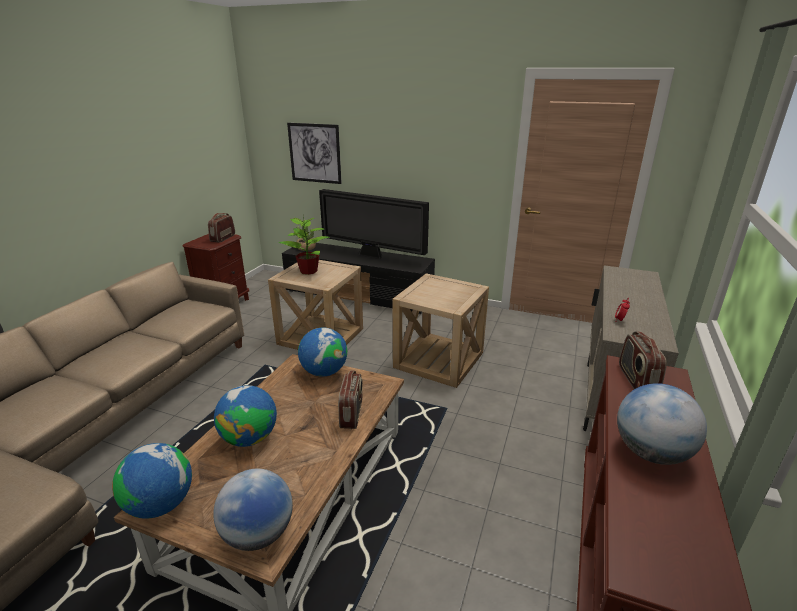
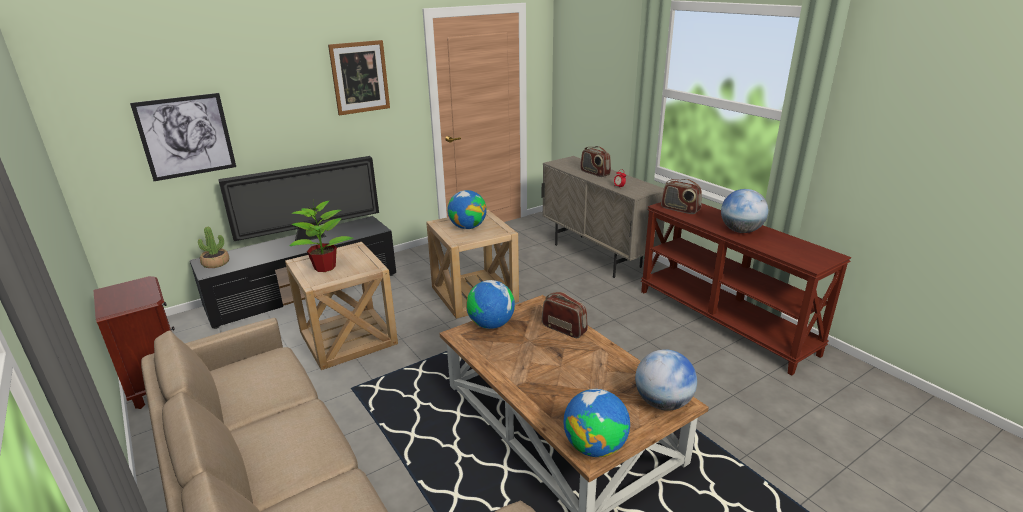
camera: 55 degrees left, 0 degrees up
(223, 238) = (139, 288): radio -> radio (594, 173)
(250, 438) = (548, 384): globe -> globe (468, 227)
(447, 130) = (360, 77): none -> picture

